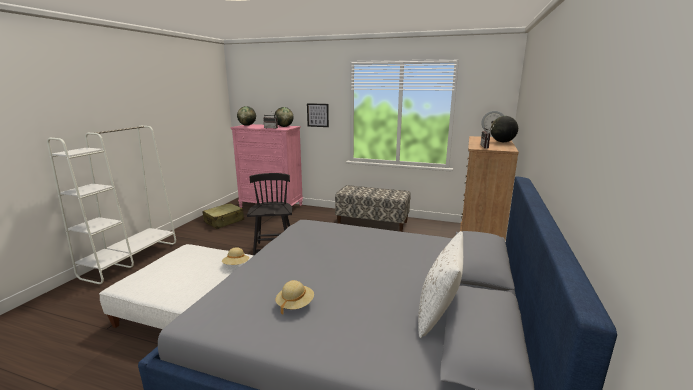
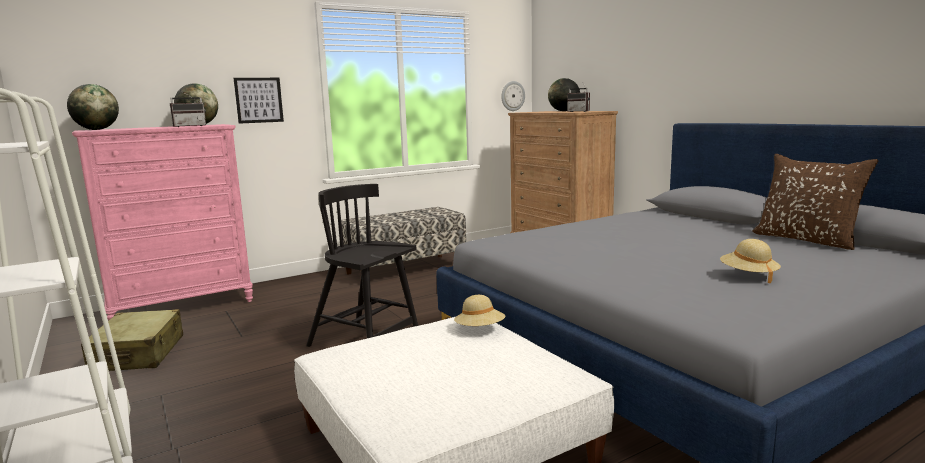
camera: 50 degrees left, 5 degrees down
(438, 313) = (806, 240): white pillow -> brown pillow

